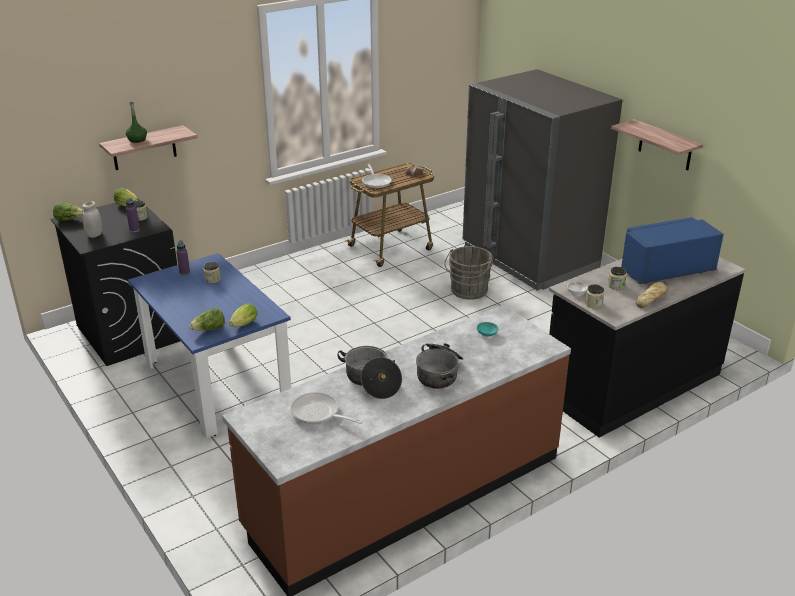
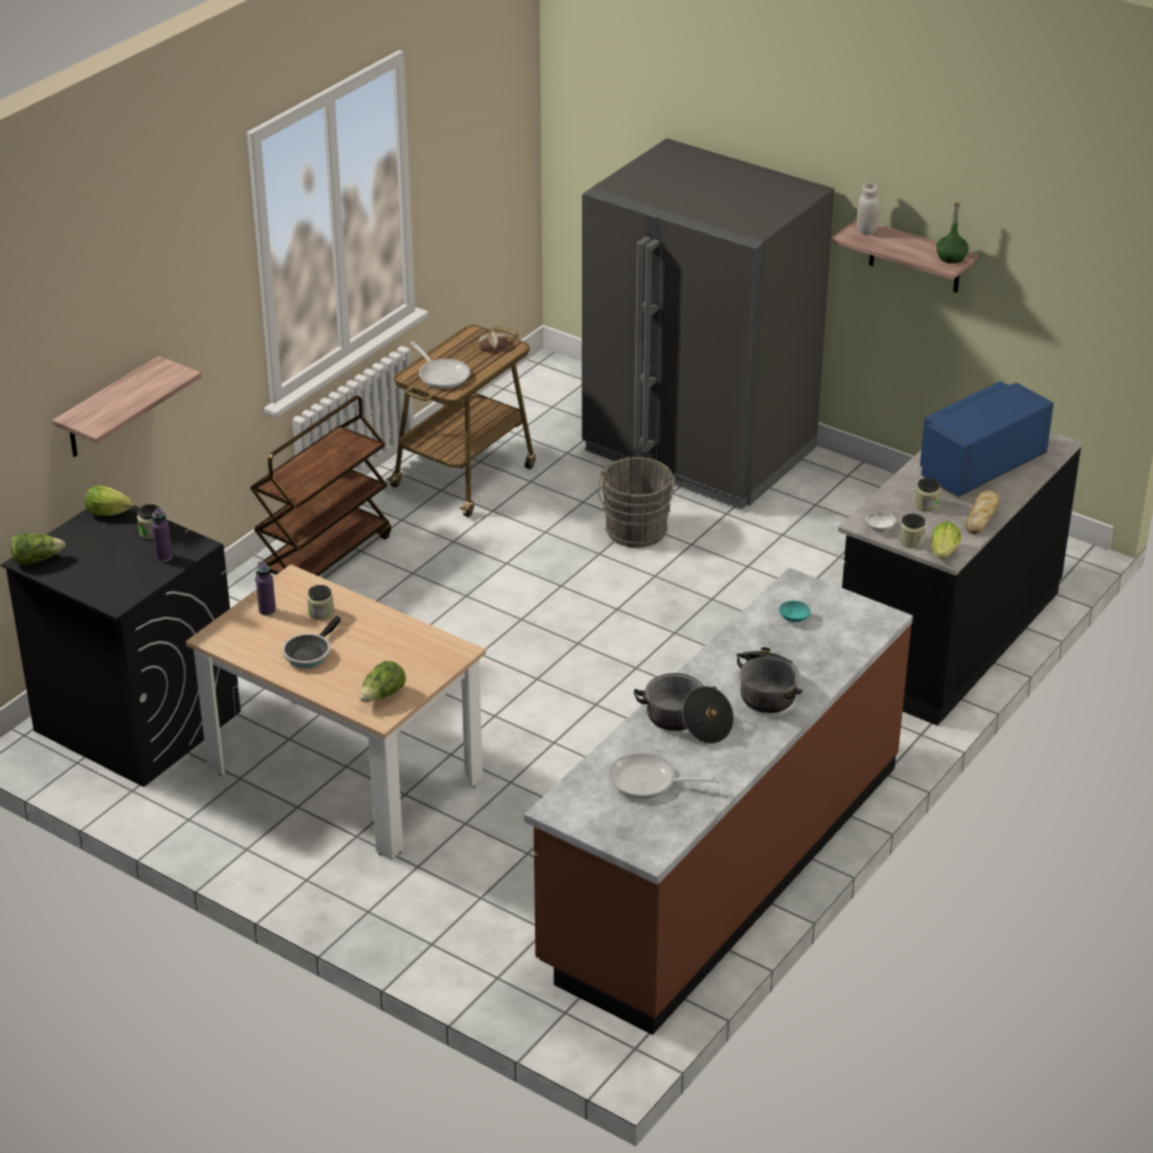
camera: 20 degrees left, 5 degrees up
(94, 235) = (106, 579): white jar -> white jar (867, 231)
(137, 140) = (111, 401): green bottle -> green bottle (951, 257)
(187, 298) = (309, 653): none -> frying pan
(217, 384) = (344, 774): blue dining table -> beige dining table
(243, 325) = (428, 678): lettuce -> lettuce (943, 555)
(289, 272) = (324, 558): none -> brown cart

